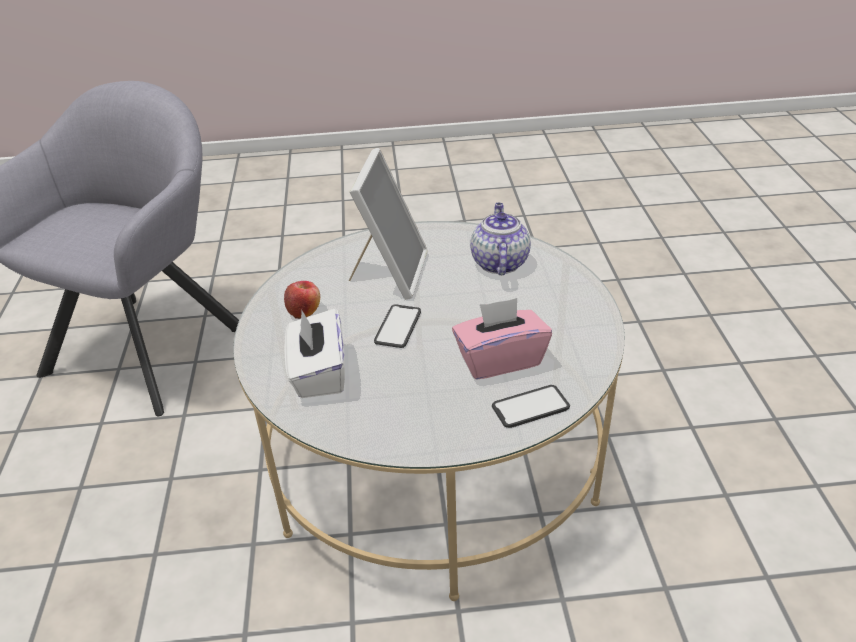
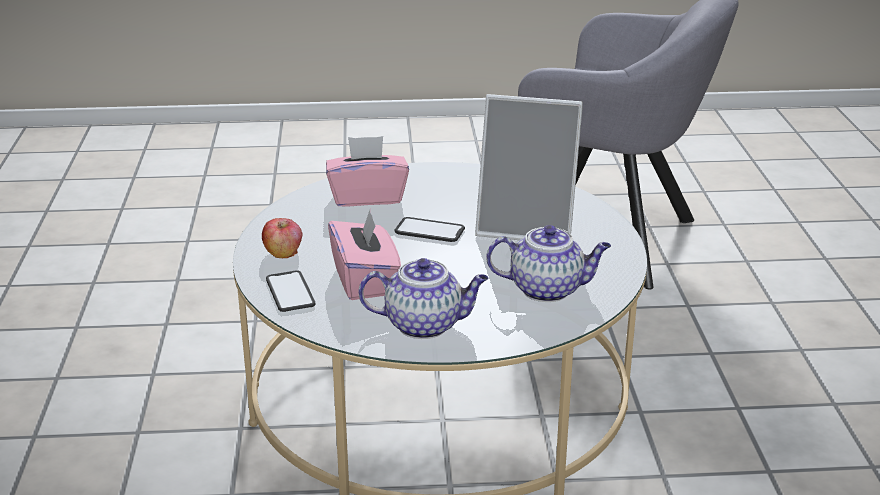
camera: 90 degrees right, 10 degrees down
(304, 311) = (462, 187): apple -> apple (283, 253)
(318, 373) = (367, 197): white tissue box -> pink tissue box
(568, 320) = (425, 325): none -> teapot

